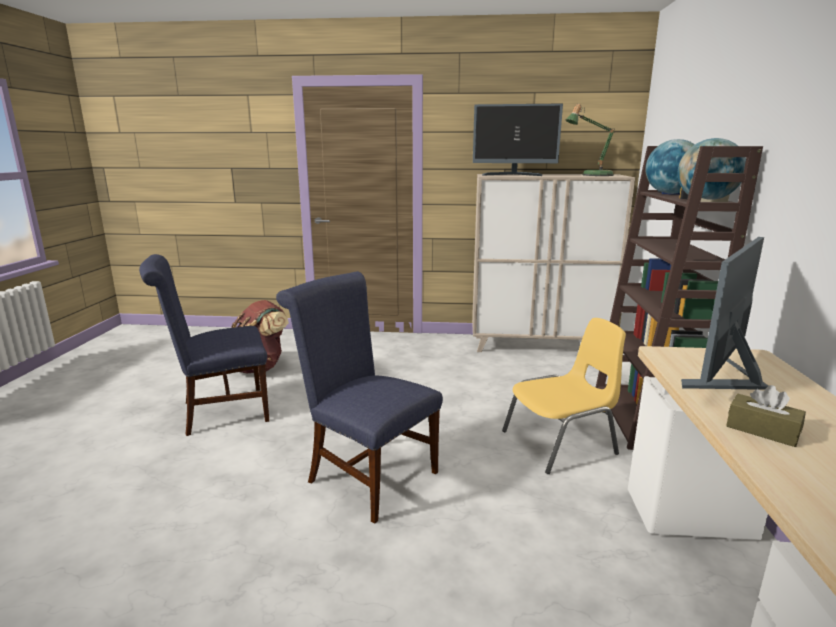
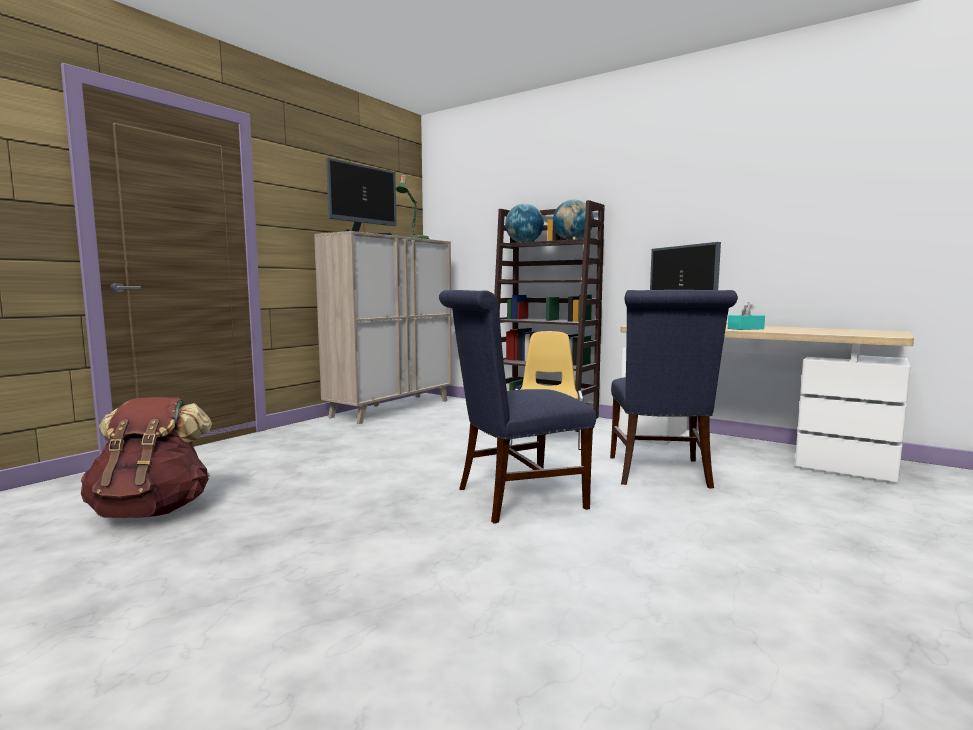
camera: 60 degrees left, 10 degrees down
(219, 412) = (240, 551): blue chair -> blue chair (660, 474)
(762, 430) = (745, 329): brown tissue box -> turquoise tissue box

